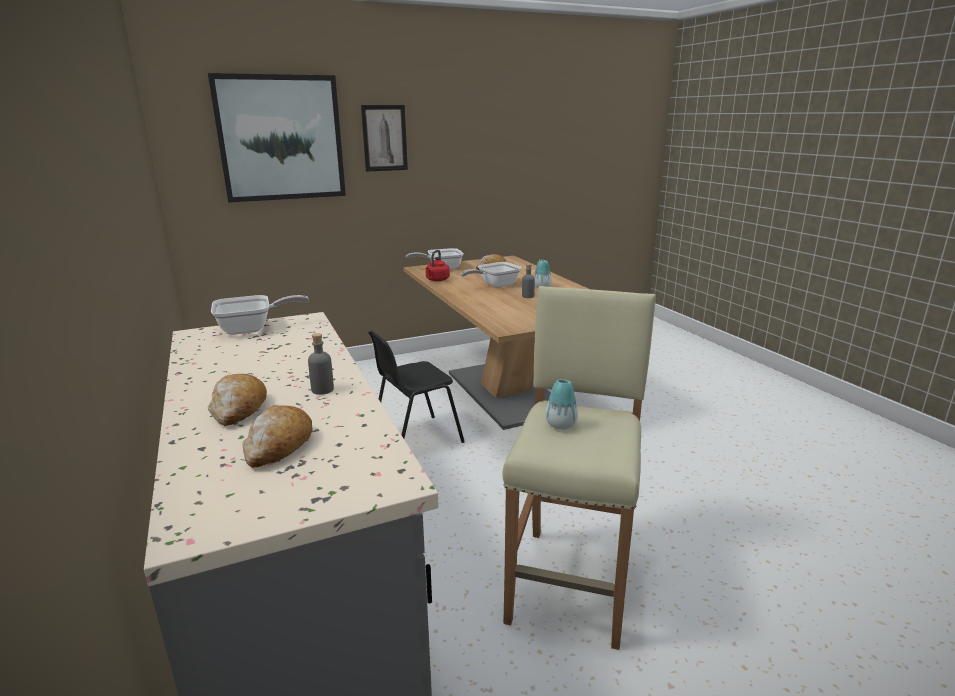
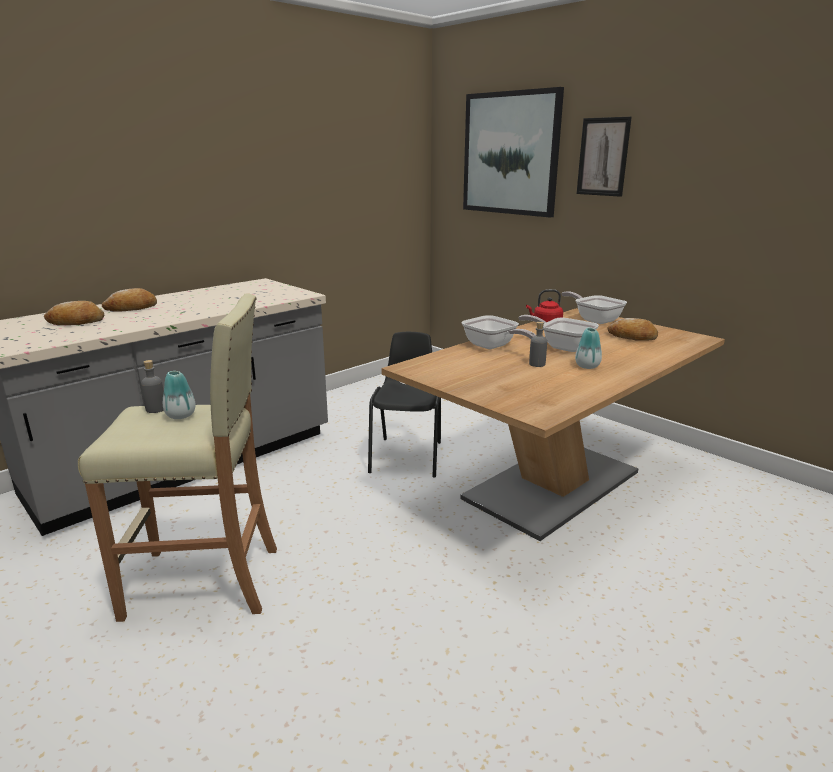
camera: 70 degrees right, 0 degrees up
(252, 329) = (274, 288): frying pan -> frying pan (493, 347)
(322, 389) = (158, 317): grey bottle -> grey bottle (156, 409)
(415, 439) = (408, 456): black chair -> black chair turned 60 degrees clockwise

